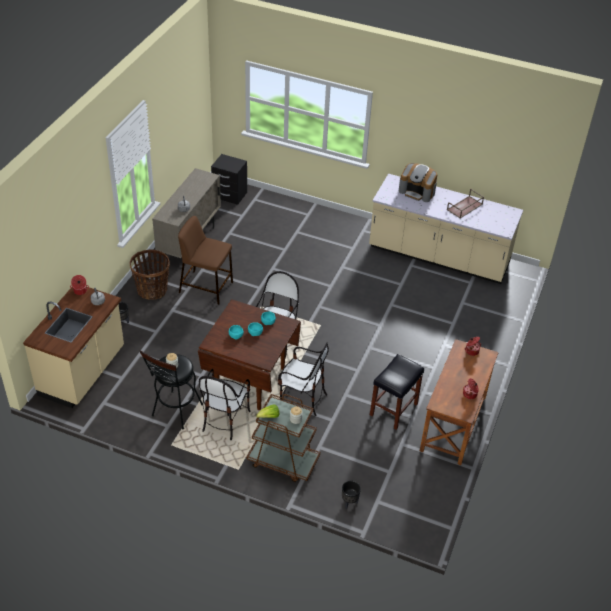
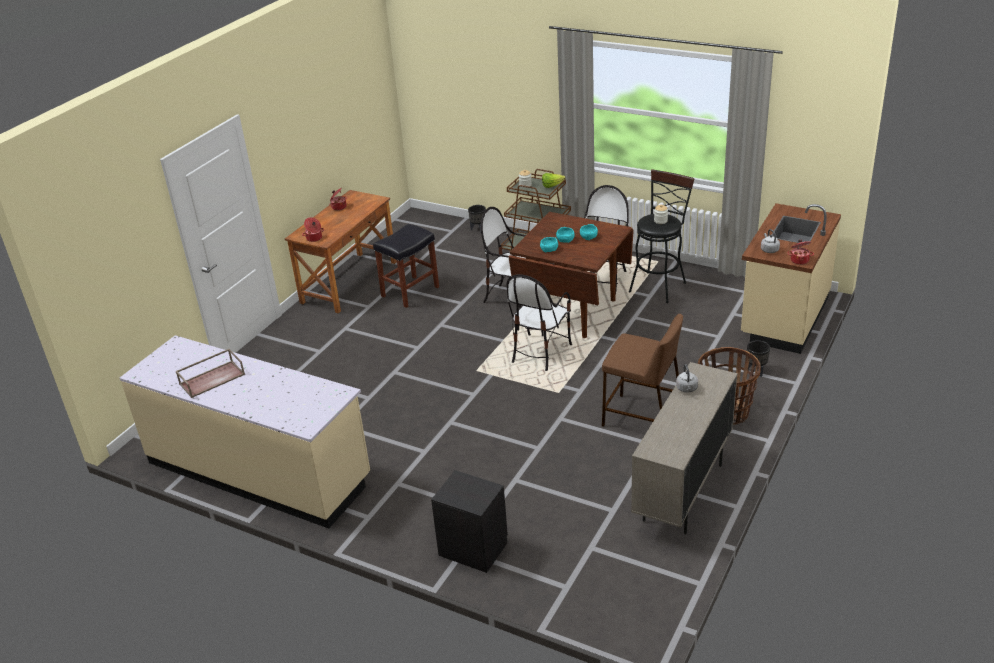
camera: 170 degrees left, 10 degrees down
(230, 195) = (618, 598): black nightstand -> black nightstand (473, 549)
(417, 191) = (275, 404): coffee machine -> none

